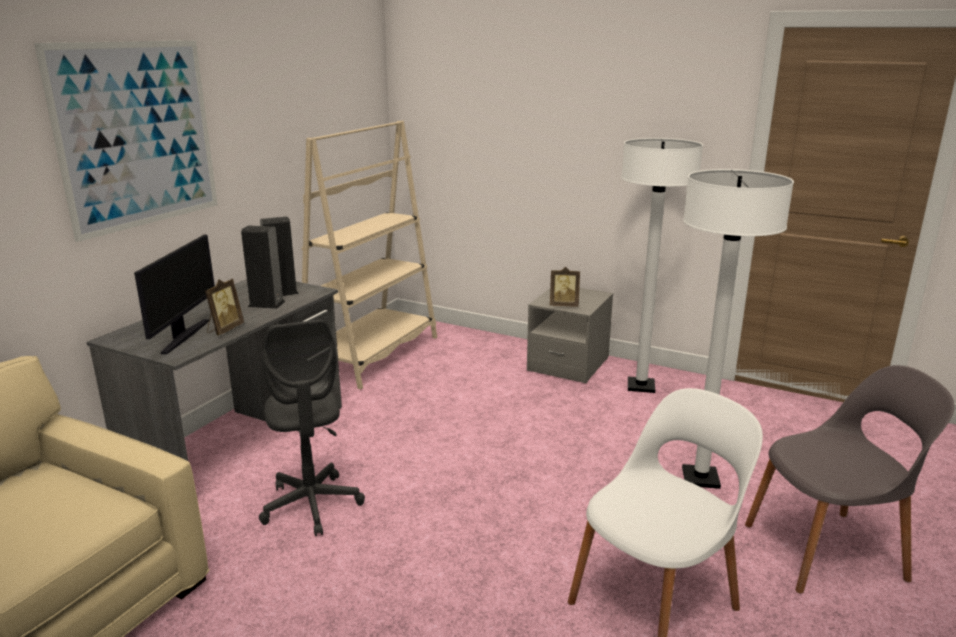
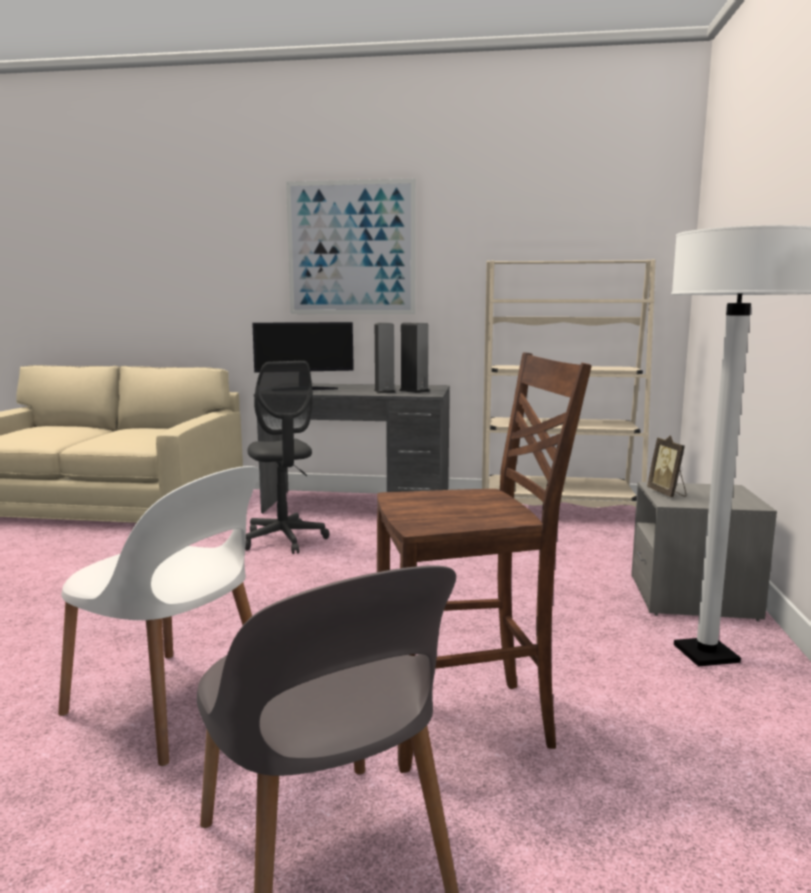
camera: 70 degrees right, 10 degrees down
(224, 329) = (323, 392): picture frame -> none
(312, 505) = (284, 540): grey office chair -> grey office chair turned 75 degrees counterclockwise
(700, 478) = (467, 723): white floor lamp -> brown chair

